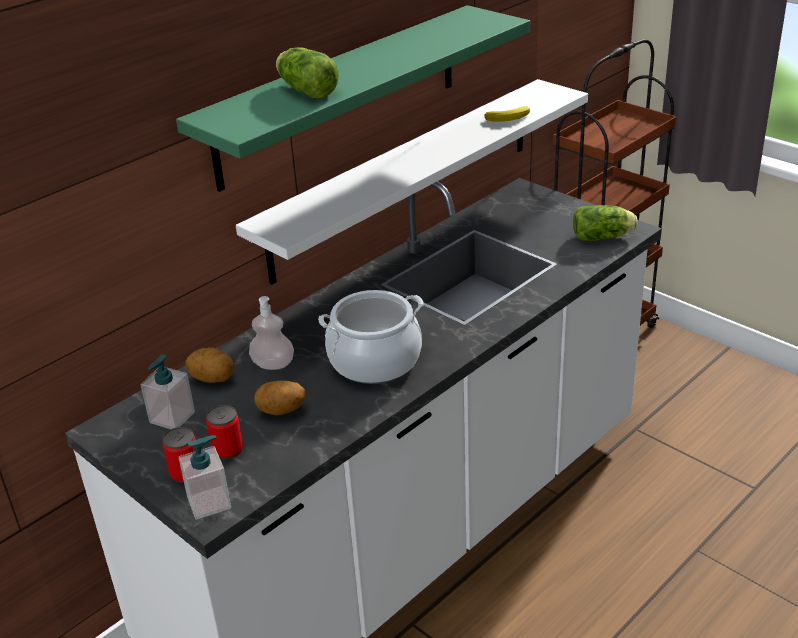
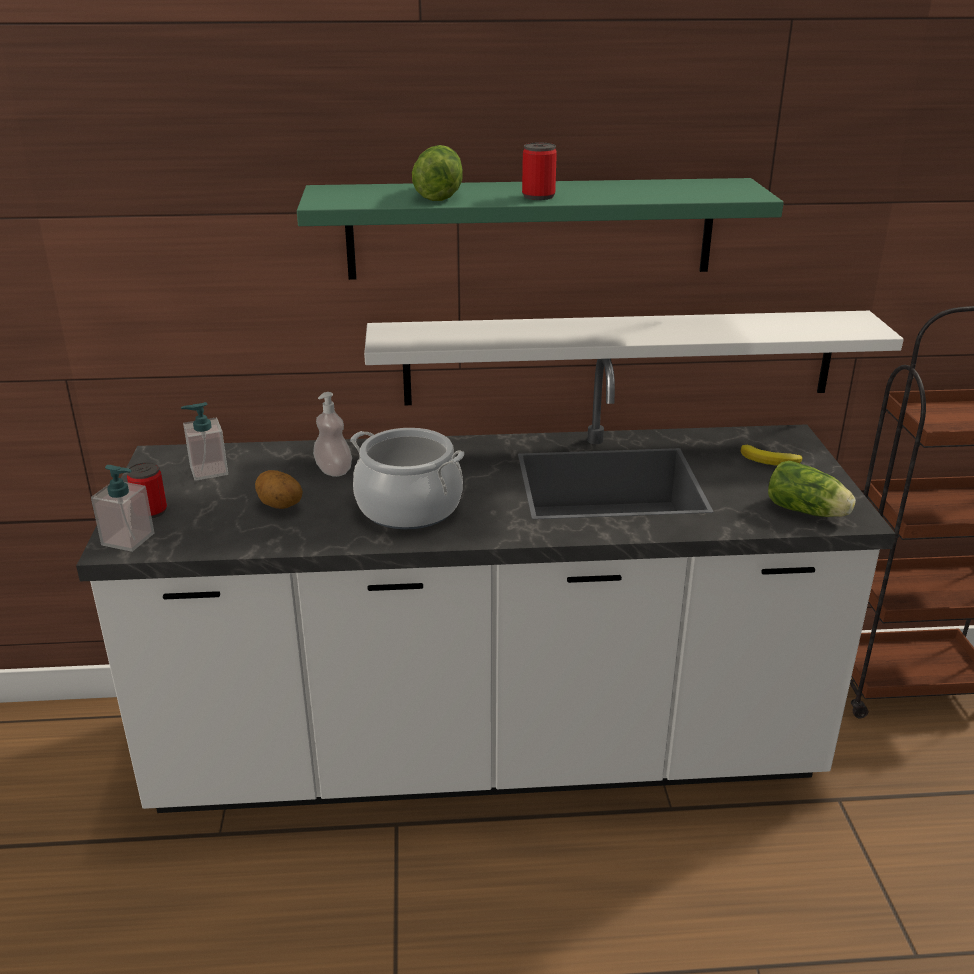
camera: 40 degrees right, 5 degrees down
(213, 379) = (278, 459): potato -> none
(227, 450) = (200, 512): can -> can (538, 196)
(509, 117) = (767, 330): banana -> banana (771, 461)

